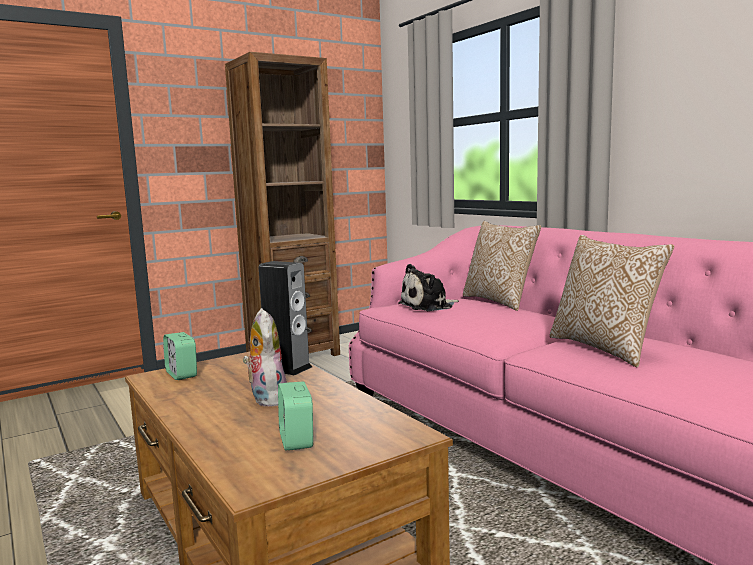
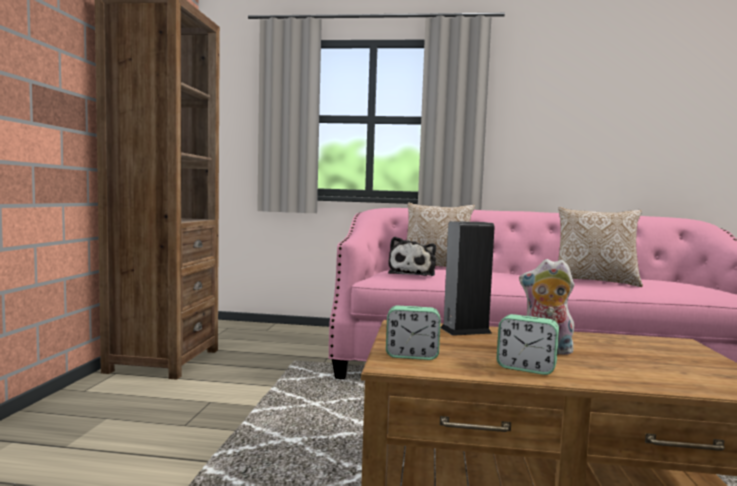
camera: 50 degrees left, 5 degrees down
(296, 440) = (666, 364): alarm clock -> alarm clock (526, 368)

